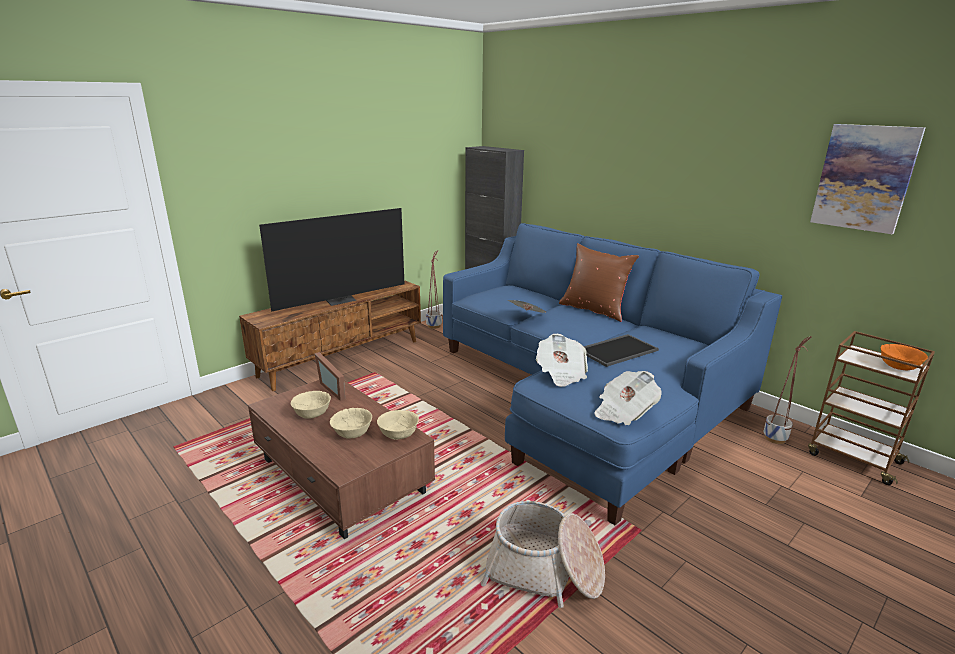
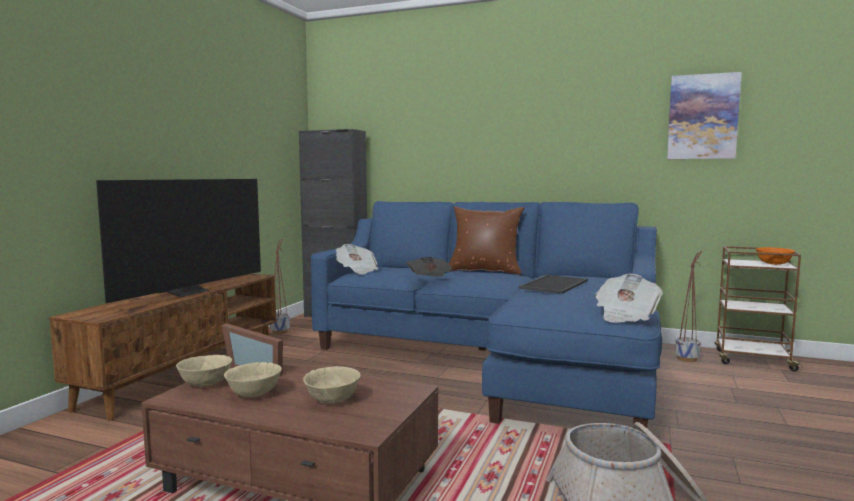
camera: 25 degrees left, 15 degrees down
(398, 435) = (392, 390): beige bowl -> beige bowl (205, 384)
(561, 373) = (531, 301): newspaper -> newspaper (357, 271)

